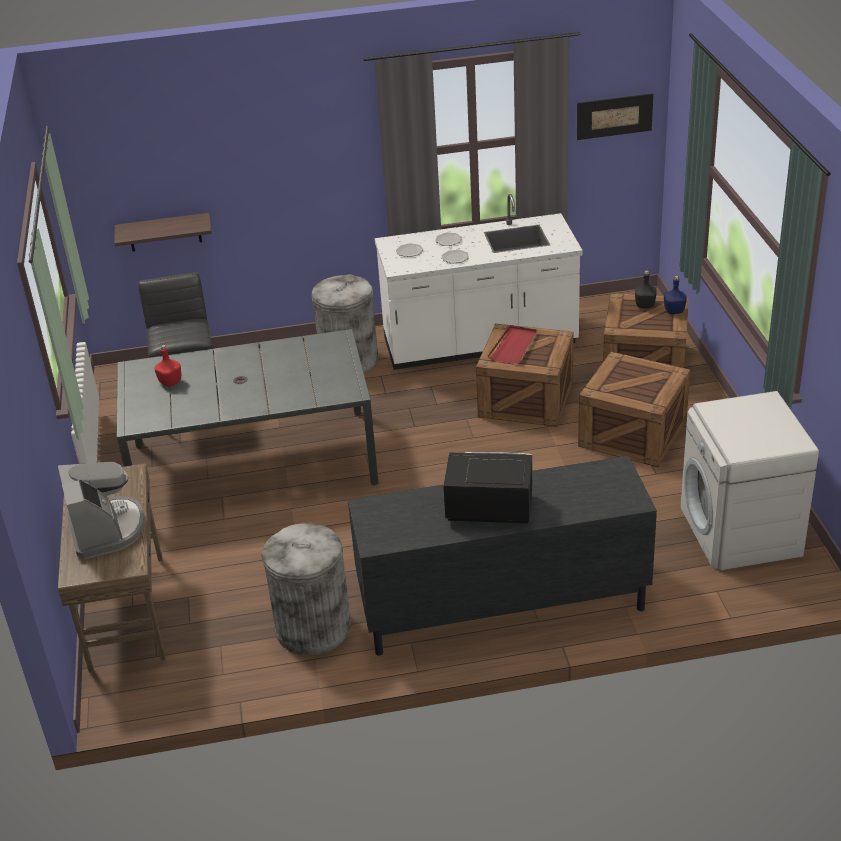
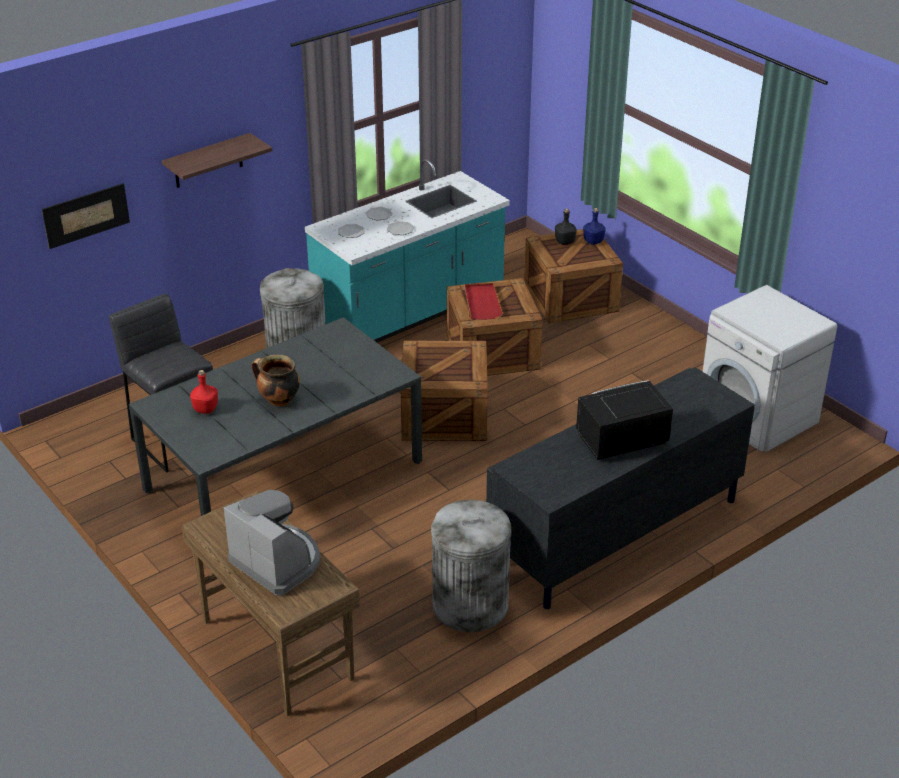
camera: 30 degrees left, 0 degrees up
(164, 232) = (97, 261): shelf -> shelf (208, 161)
(232, 390) = (278, 400): none -> cooking pot
(480, 344) = (410, 313): white counter -> turquoise counter
(614, 116) = (492, 70): picture -> picture (86, 215)
(634, 433) = (609, 358): crate -> crate (445, 414)

